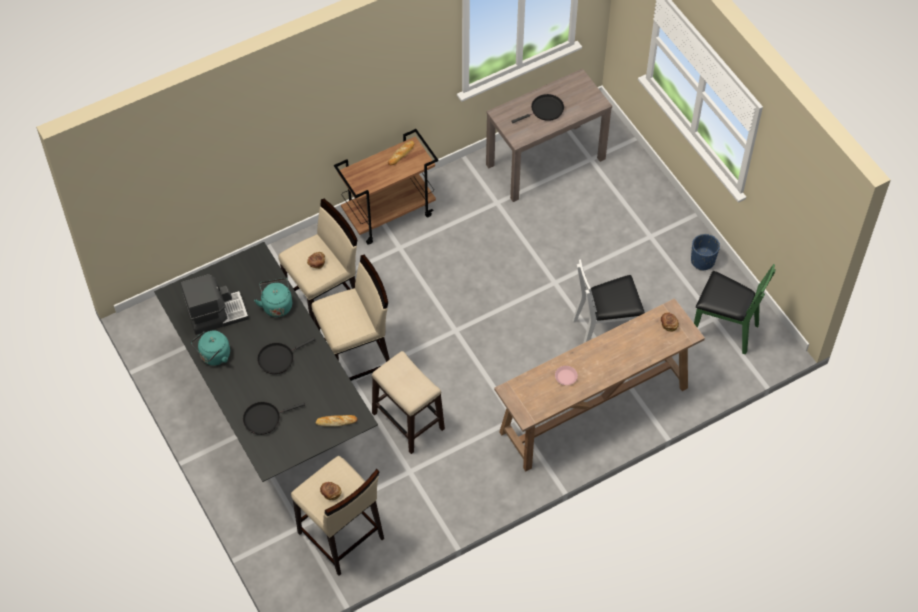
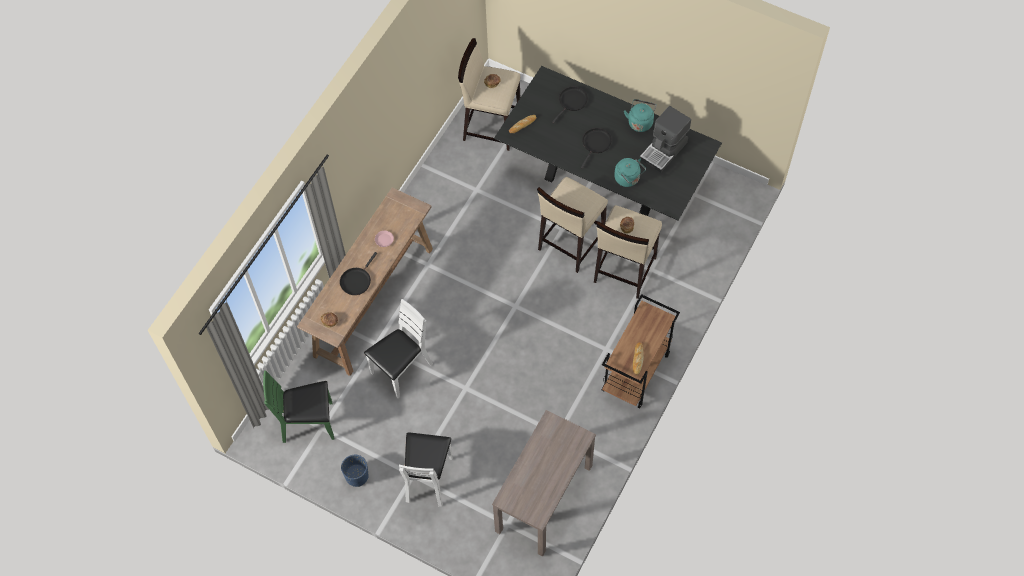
camera: 150 degrees right, 5 degrees up
(408, 421) = (501, 222): stool -> none
(545, 110) = (546, 464): black frying pan -> black frying pan (356, 280)
(638, 227) = (428, 478): none -> white chair

